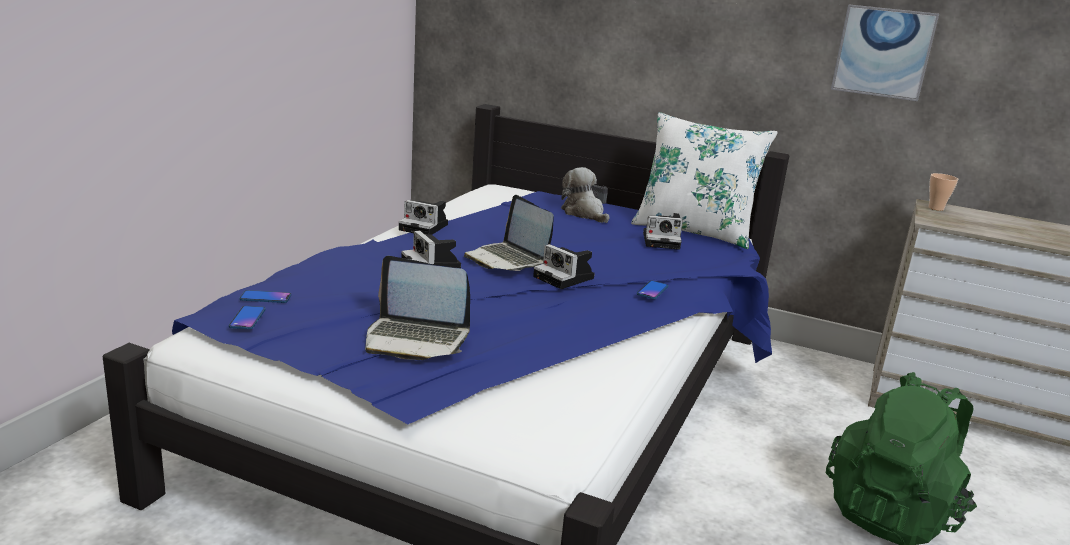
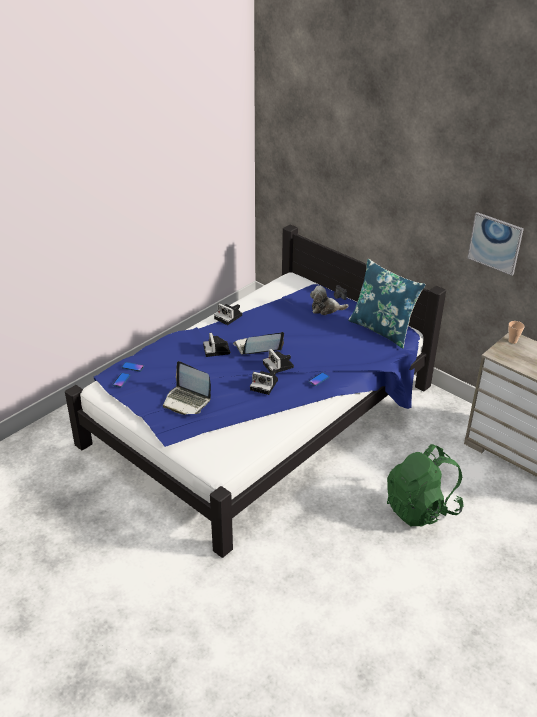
camera: 20 degrees right, 15 degrees up
(508, 259) = (257, 348): laptop -> laptop turned 90 degrees clockwise
(584, 213) = (326, 309): plush toy -> plush toy turned 75 degrees counterclockwise
(663, 241) = (354, 339): camera -> camera (265, 385)
(694, 231) = (382, 329): white pillow -> blue pillow

